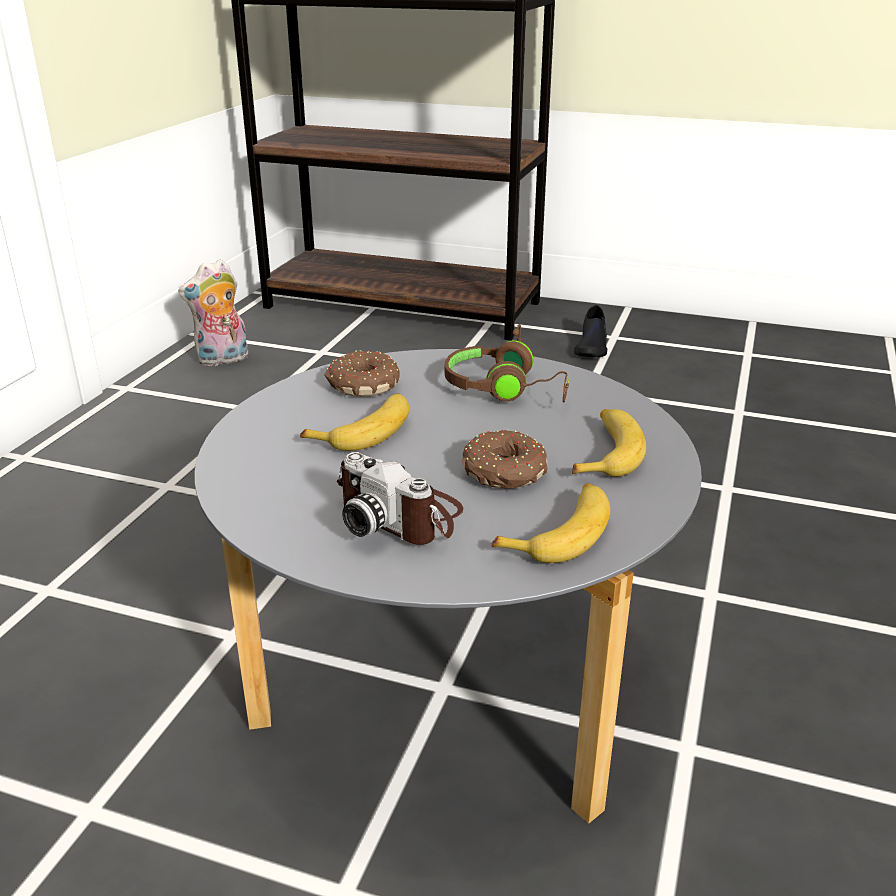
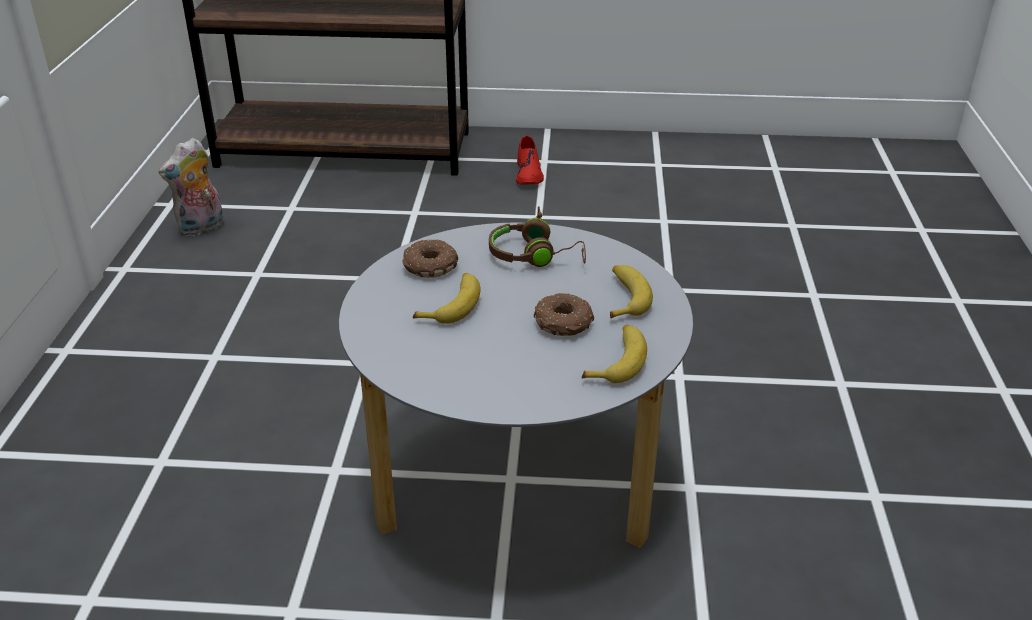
camera: 15 degrees left, 5 degrees up
(401, 515) = (510, 365): camera -> none
(591, 347) = (528, 173): black shoe -> red shoe

